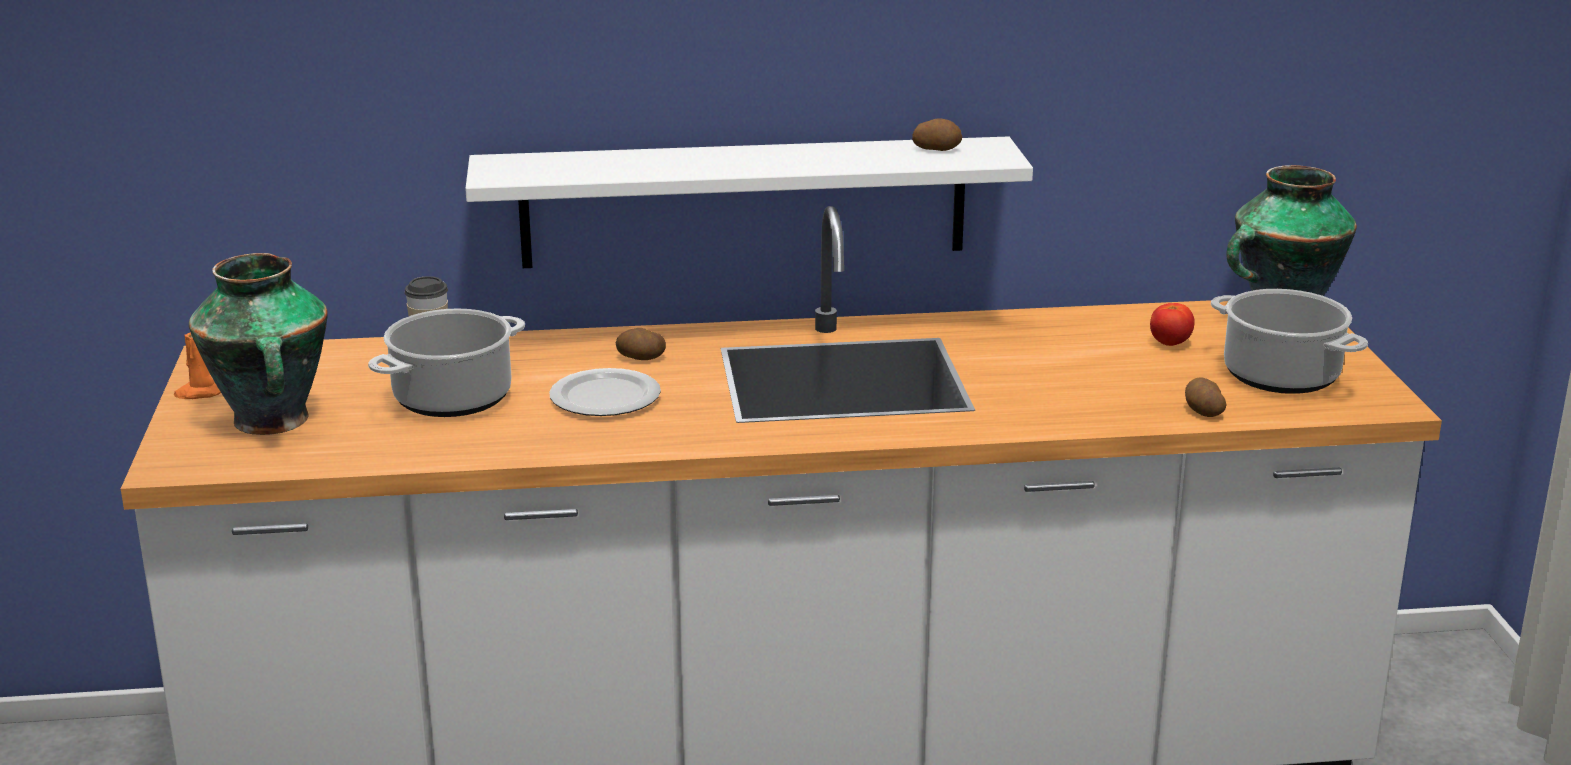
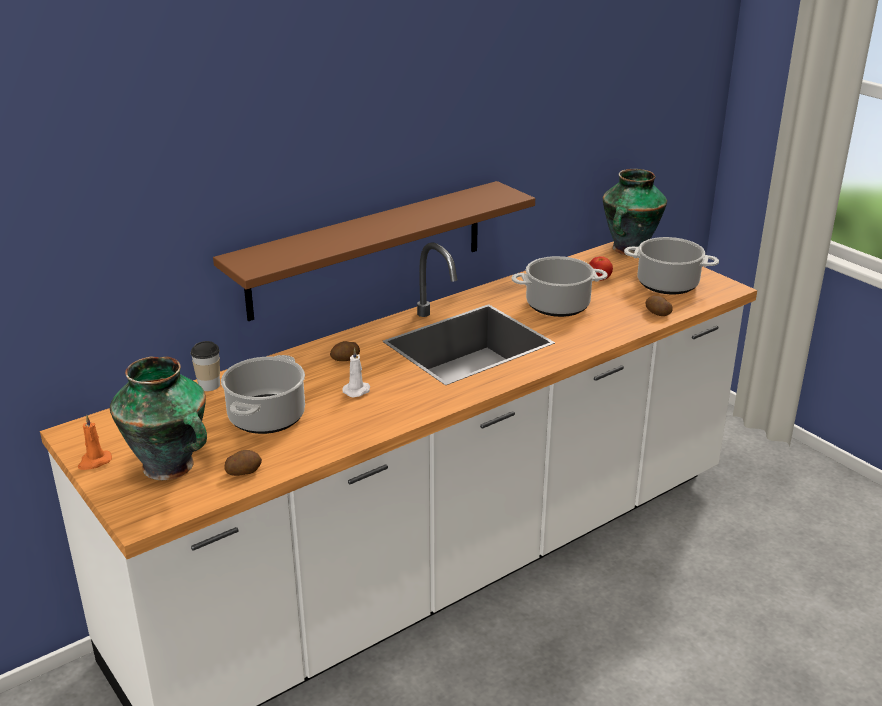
camera: 30 degrees left, 5 degrees up
(607, 398) = (357, 390): plate -> white candle
(744, 202) = (367, 249): white shelf -> brown shelf
(936, 149) = (473, 196): potato -> potato (243, 471)
(1046, 363) = (557, 306): none -> cooking pot

